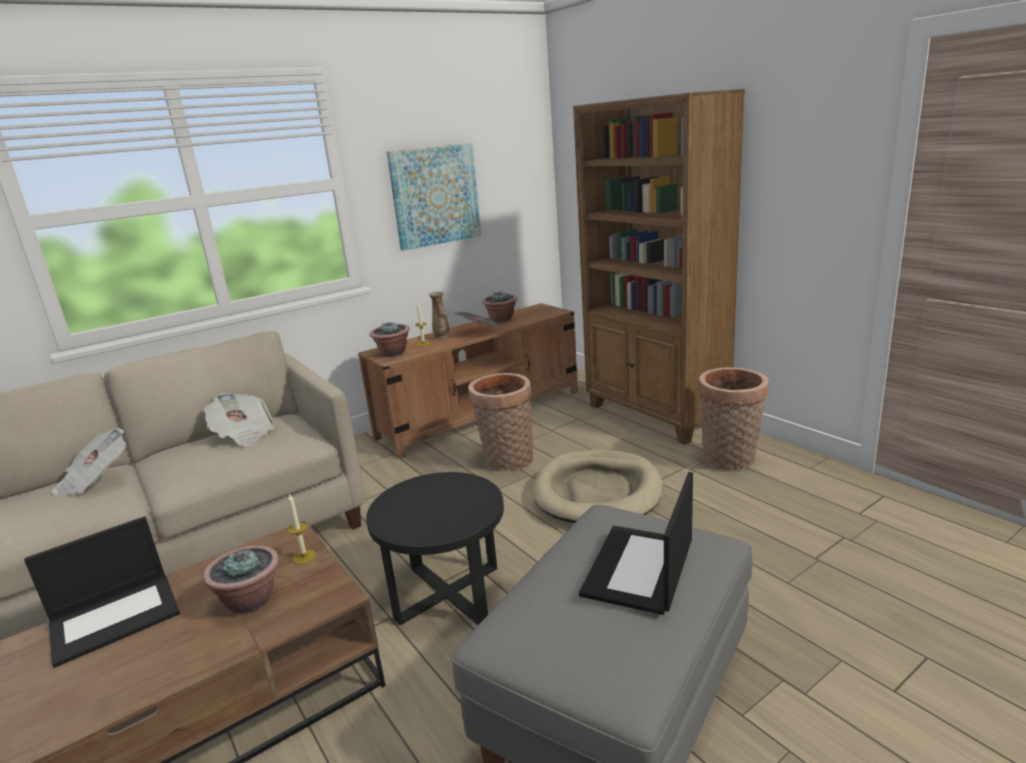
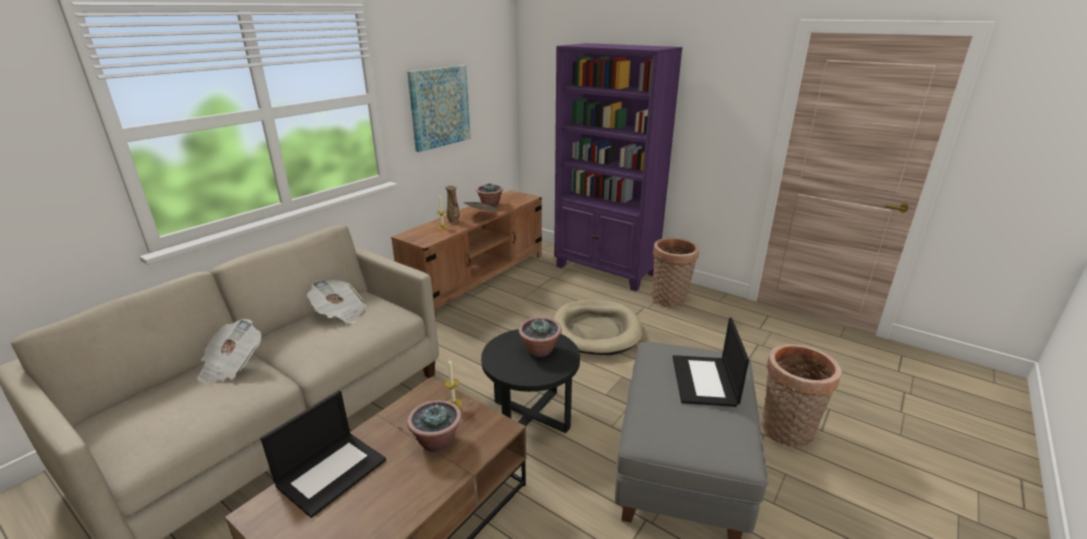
camera: 20 degrees left, 5 degrees up
(393, 353) = (423, 236): potted plant -> potted plant (540, 350)
(507, 461) = (518, 314): basket -> basket (786, 433)
(656, 415) = (606, 271): brown bookcase -> purple bookcase

